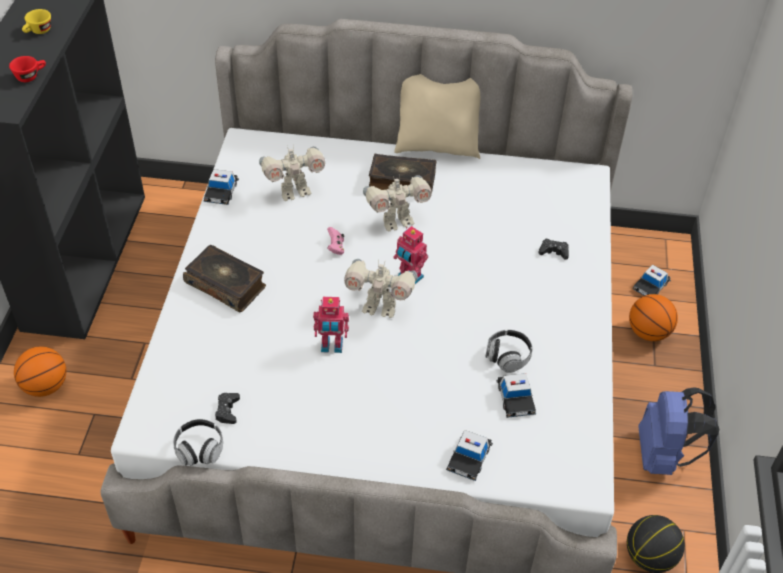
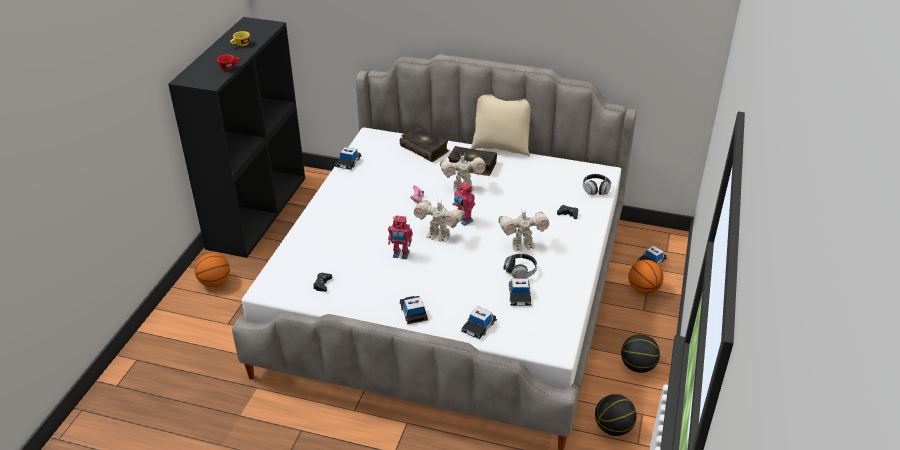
camera: 10 degrees right, 10 degrees down
(199, 449) = (299, 303): headphones -> headphones (596, 189)
(226, 285) = (339, 214): book -> book (425, 149)
(294, 192) = (397, 166): toy robot -> toy robot (522, 245)
(371, 444) = (413, 312): none -> toy car
(664, 455) = (638, 366): blue backpack -> basketball

